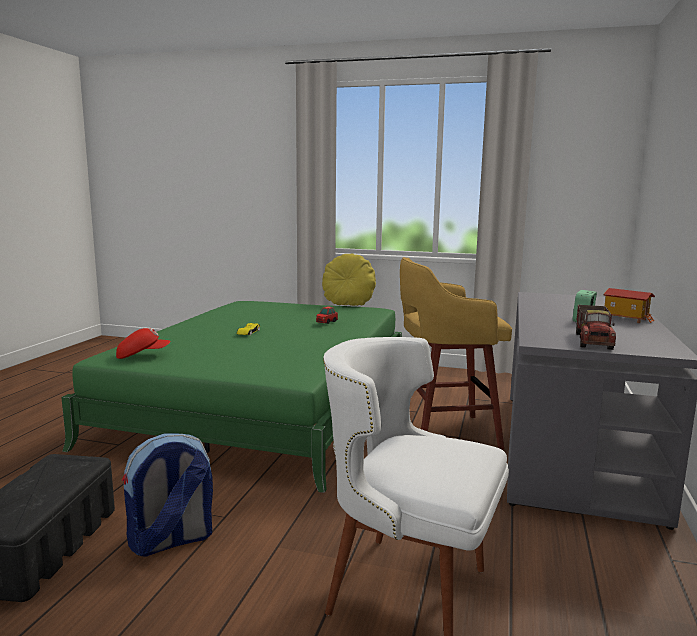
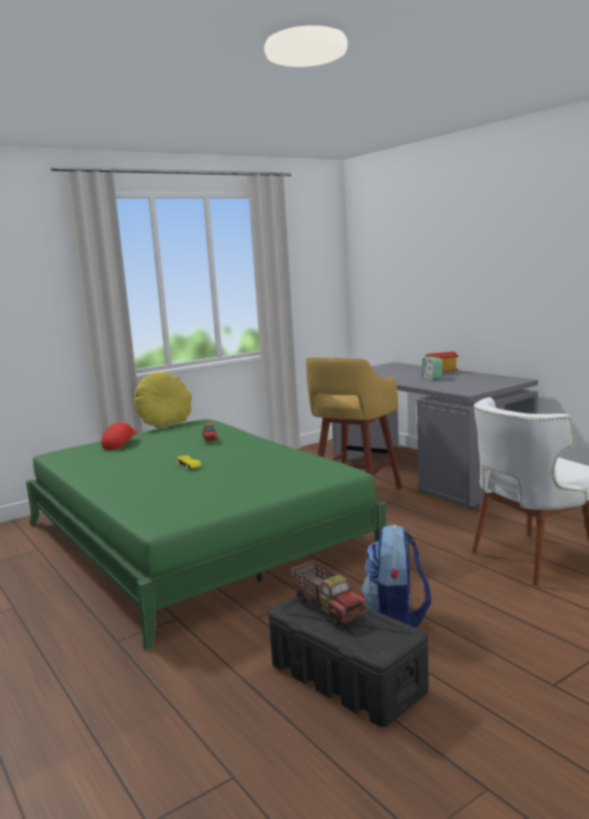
camera: 50 degrees left, 0 degrees up
(142, 356) = (183, 509): red cap -> red cap (120, 444)
(593, 341) = (480, 385): toy truck -> toy truck (328, 607)

